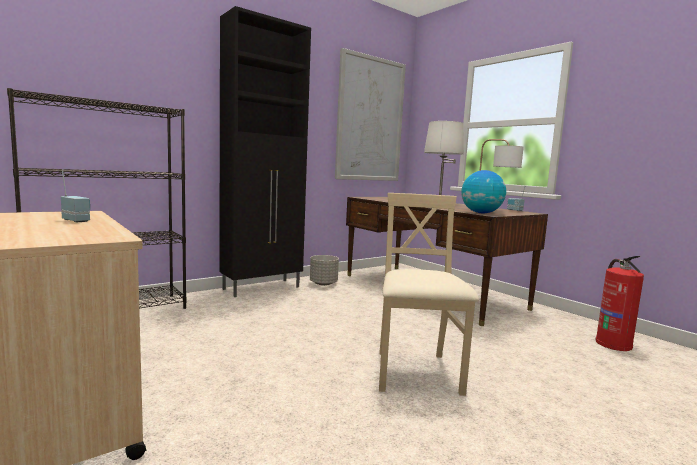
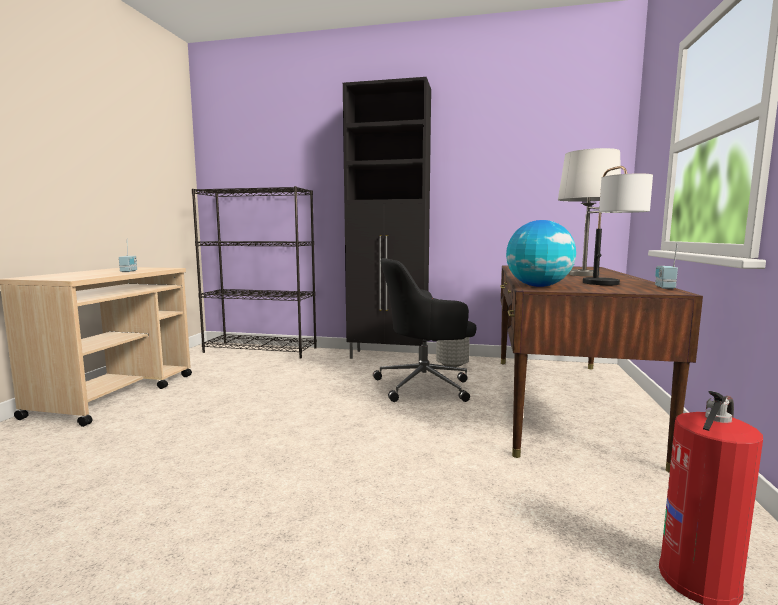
camera: 50 degrees right, 0 degrees up
(345, 302) = (425, 385): none -> black office chair
(370, 119) = (551, 164): picture -> none
(416, 373) = (310, 461): beige chair -> none

